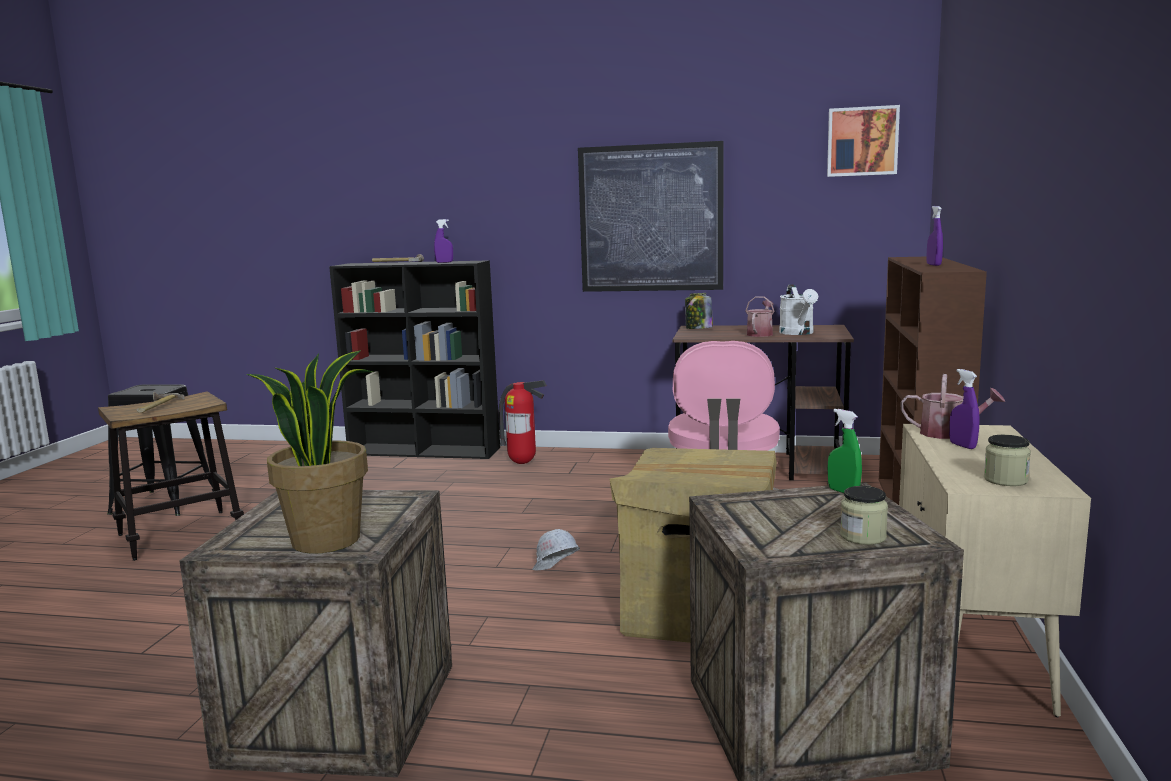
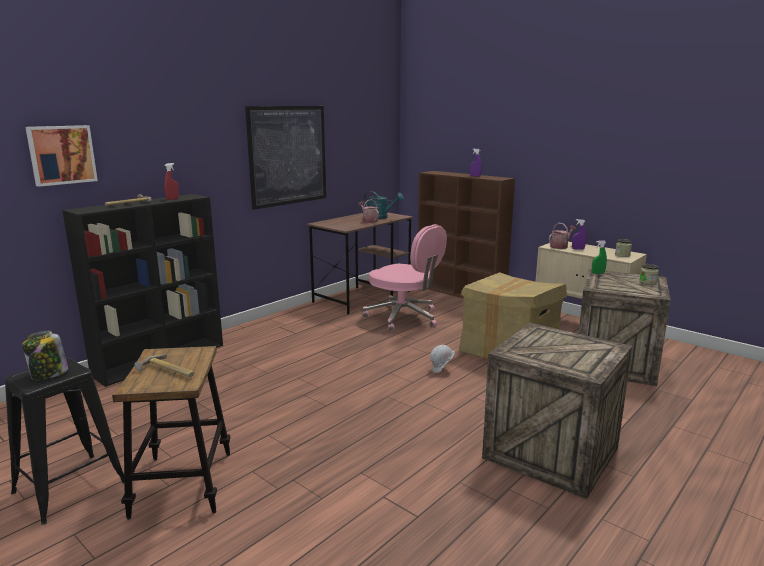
camera: 60 degrees left, 5 degrees up
(326, 540) = (593, 351): potted plant -> none
(444, 262) = (172, 199): purple spray bottle -> red spray bottle
(523, 463) = (252, 339): fire extinguisher -> none
(698, 328) = (327, 223): jar -> jar (48, 374)
(798, 333) = (381, 217): white watering can -> turquoise watering can
(862, 141) = (377, 109): picture -> picture (61, 155)

